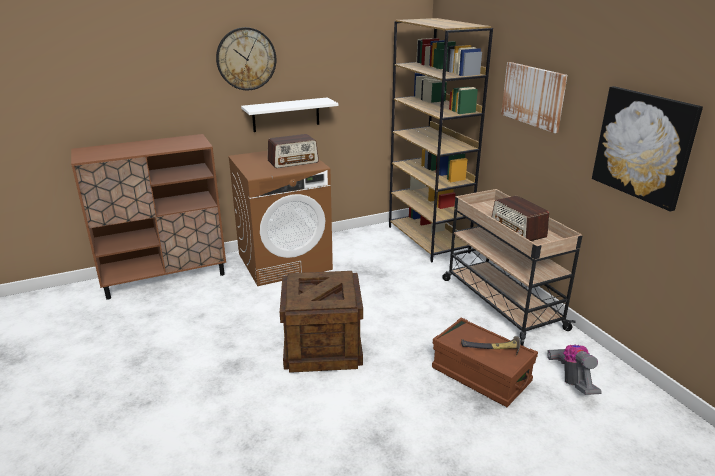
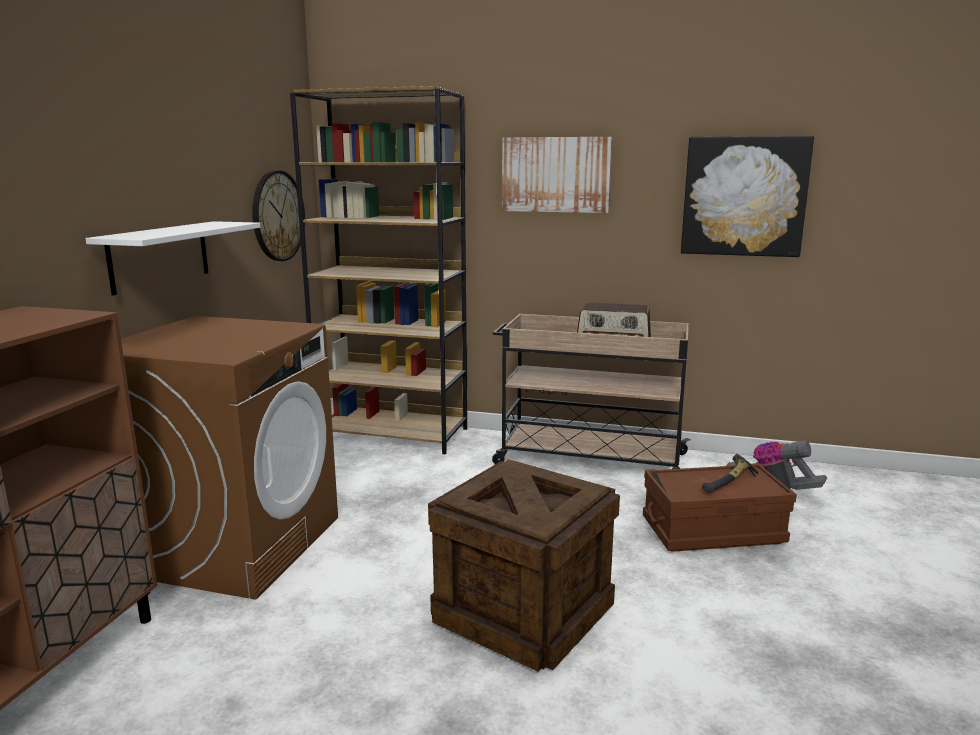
camera: 50 degrees left, 10 degrees down
(246, 59) = (86, 135): wall clock -> wall clock (278, 216)
(293, 162) = (242, 331): radio -> none

